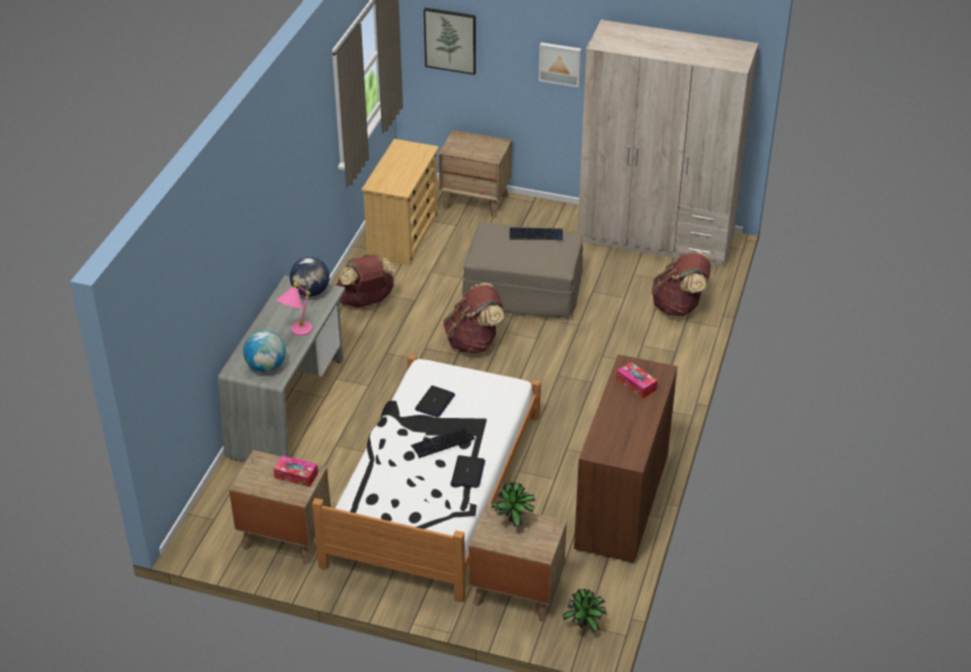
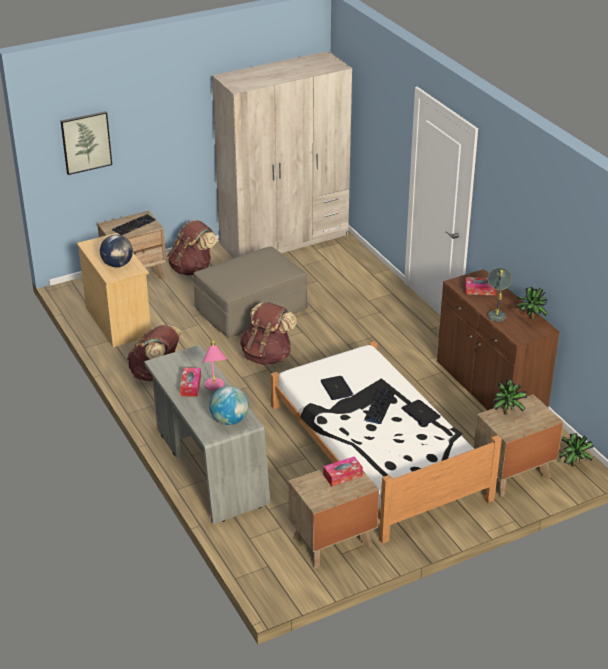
camera: 45 degrees left, 5 degrees down
(283, 319) = (190, 386): none -> tissue box
(311, 292) = (182, 360): globe -> globe (117, 265)
(536, 235) = (247, 259): keyboard -> keyboard (134, 225)
(560, 63) = (180, 127): picture -> none
(614, 415) = (496, 312): none -> grey table lamp
(634, 443) = (530, 320): none -> potted plant
(679, 307) = (356, 268): brown backpack -> brown backpack (192, 269)

